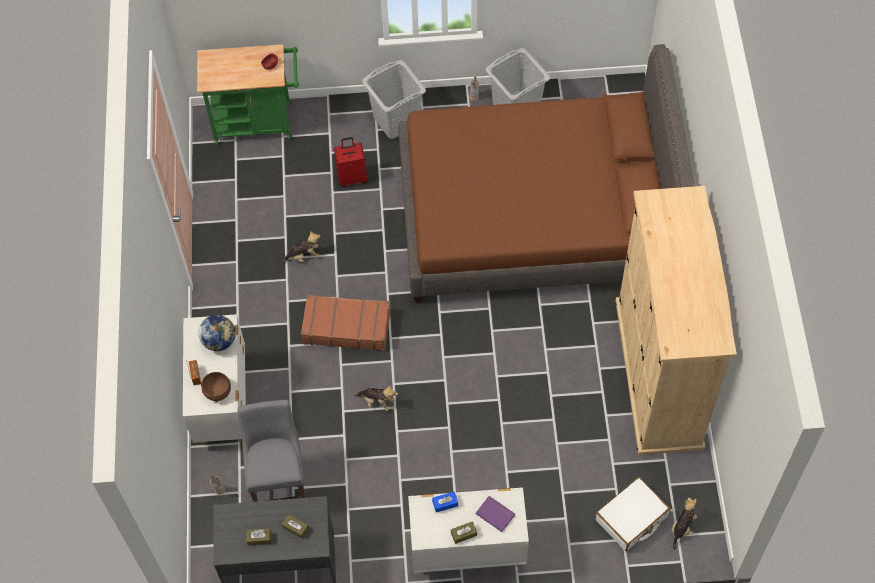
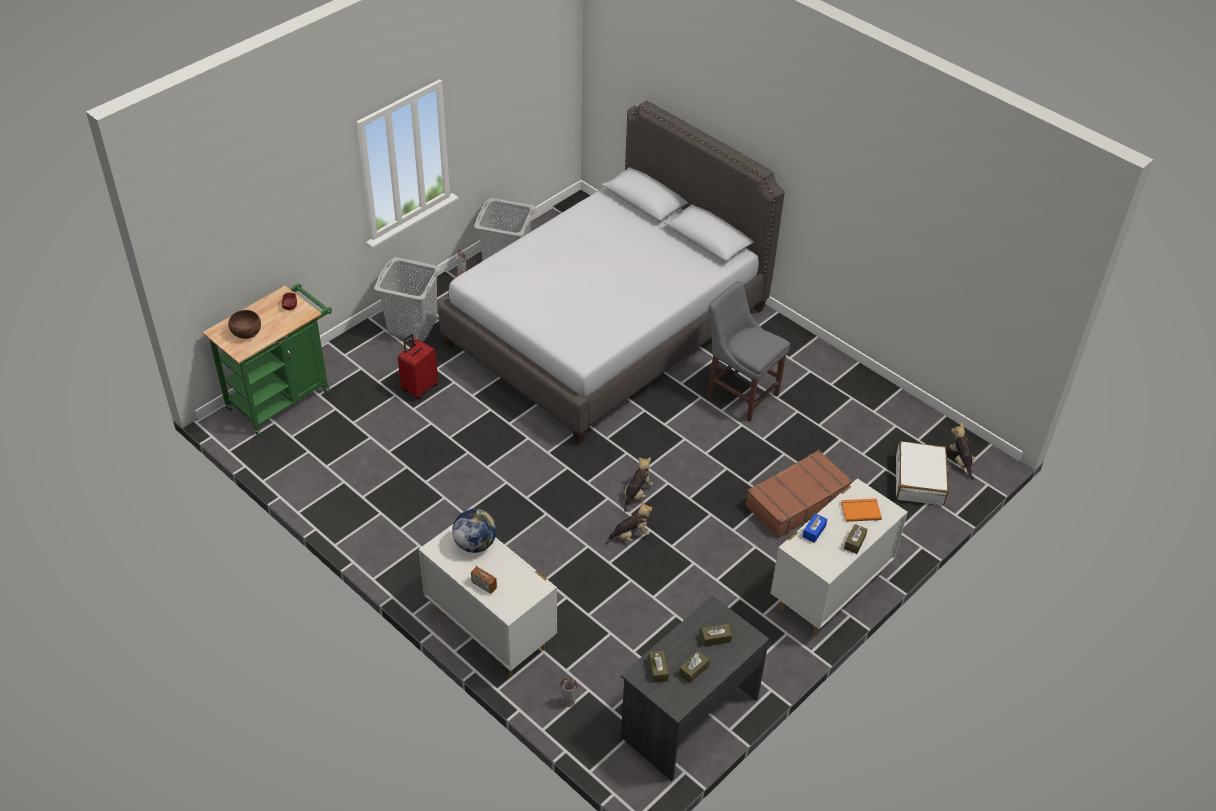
camera: 45 degrees left, 15 degrees down
(217, 391) = (519, 584): brown bowl -> brown bowl (246, 333)
(238, 520) = (658, 670): none -> brown tissue box
(279, 481) = (615, 654): grey chair -> grey chair (740, 393)
(304, 256) = (440, 470): plush toy -> plush toy (637, 494)
(346, 327) = (540, 498): brown suitcase -> brown suitcase (796, 501)
(495, 513) = (860, 510): purple book -> orange book
(535, 216) = (606, 326): brown bed -> grey bed
(659, 373) = (822, 372): beige wardrobe -> none

